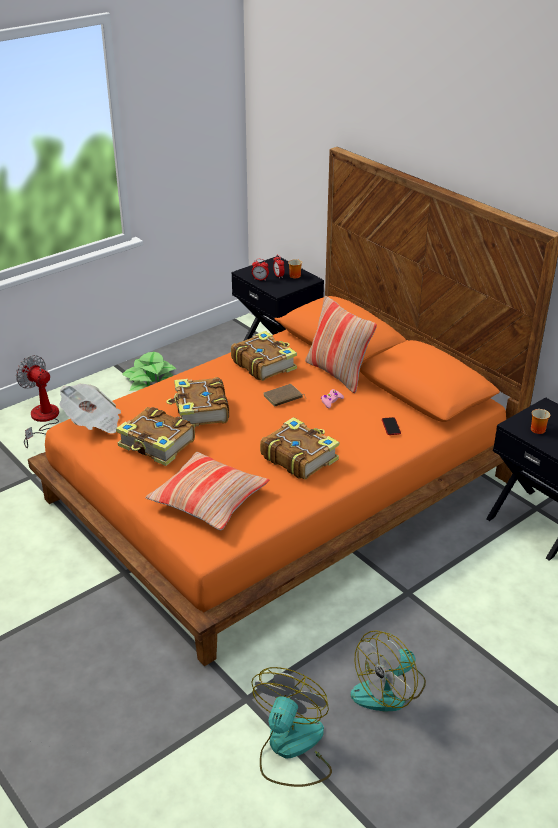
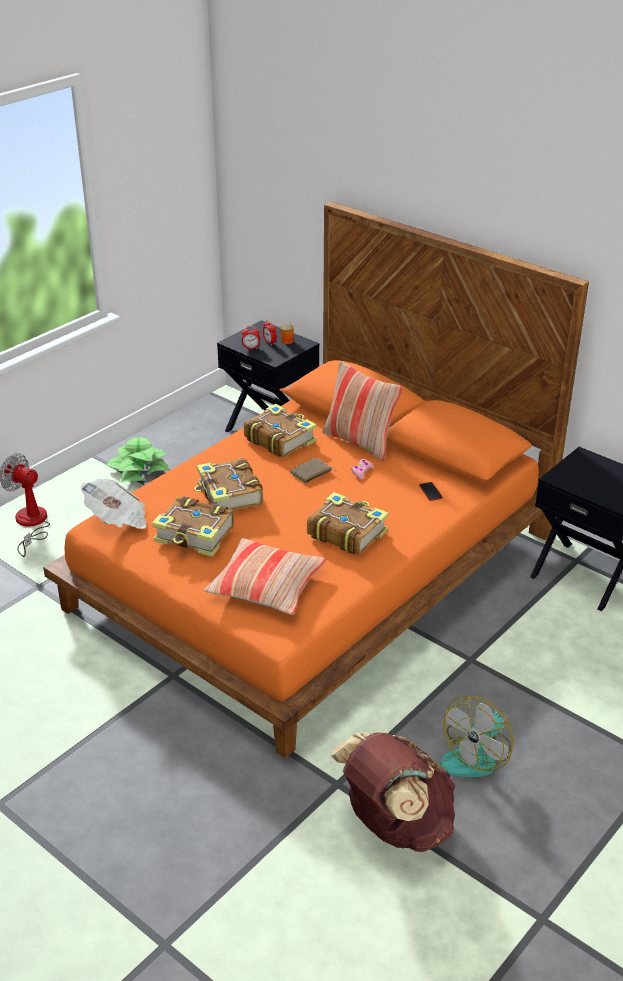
camera: 10 degrees left, 0 degrees up
(291, 749) = (395, 825): fan -> brown backpack
(537, 428) = (578, 478): mug -> none

